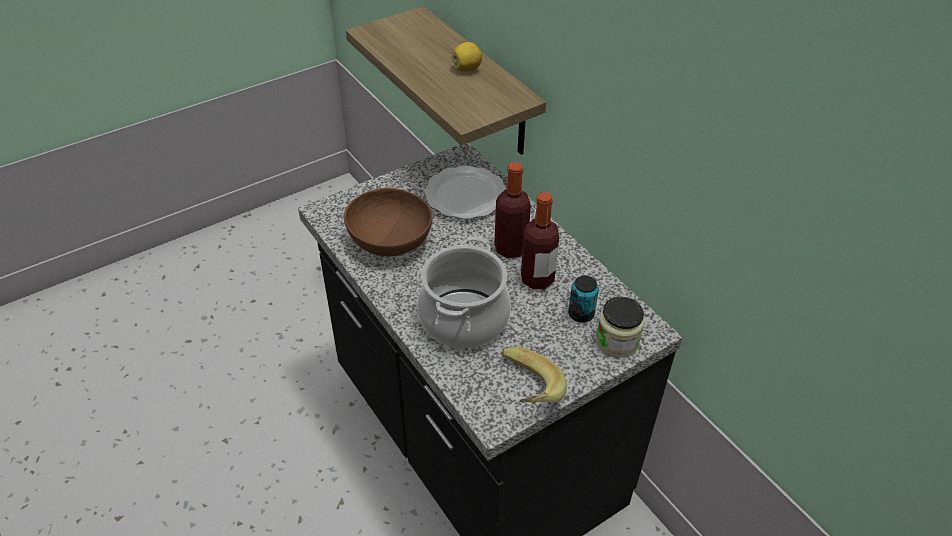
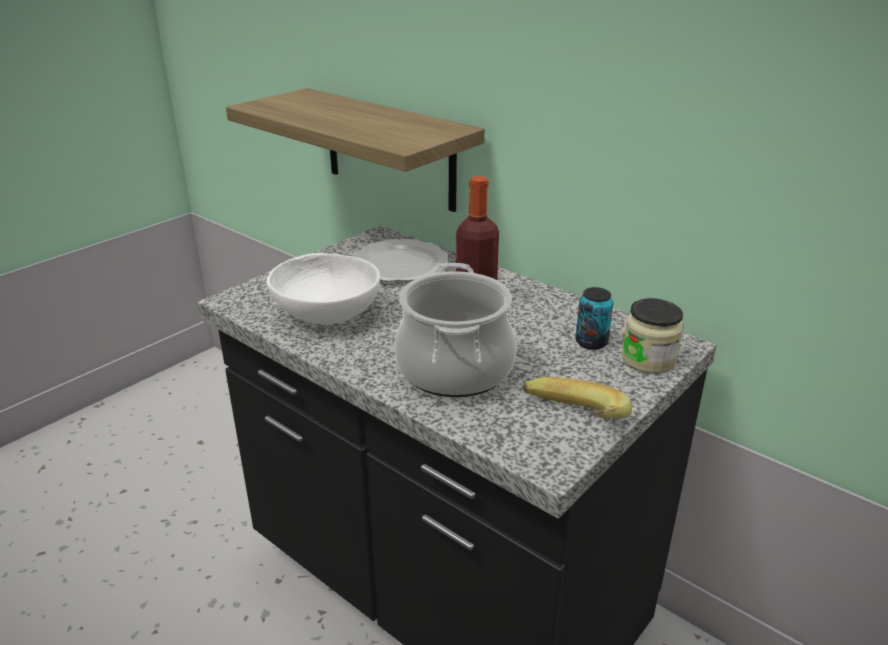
camera: 15 degrees left, 15 degrees down
(390, 241) = (327, 313): brown bowl -> white bowl
(467, 69) = (381, 117): lemon -> none
(537, 279) = (522, 320): bottle -> none

